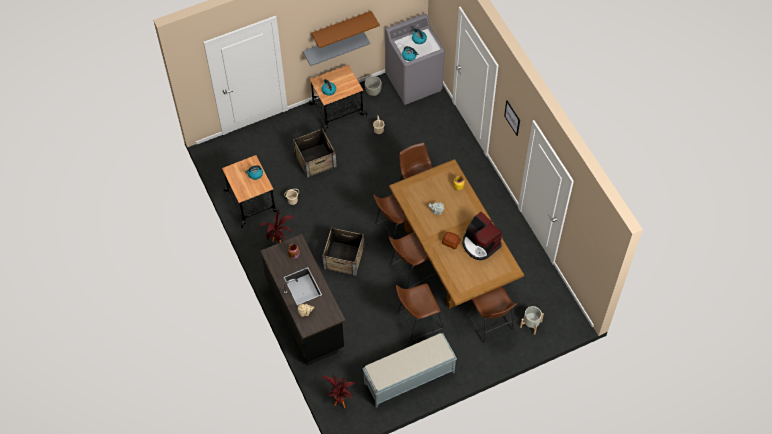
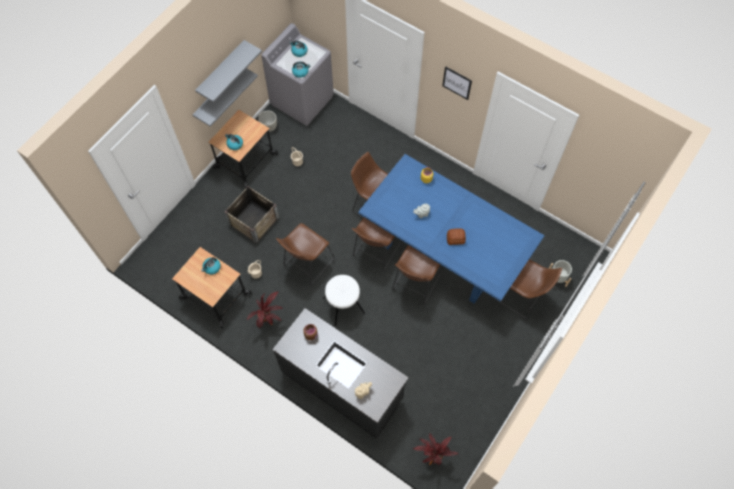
camera: 30 degrees left, 5 degrees up
(341, 27) = (221, 70): brown shelf -> grey shelf
(344, 258) = (343, 306): crate -> white stool
(408, 378) = (481, 394): grey bench -> none
(417, 321) = (453, 332): brown stool -> brown stool (307, 264)
(453, 257) = (445, 250): brown dining table -> blue dining table
(480, 244) = (484, 226): coffee machine -> none

